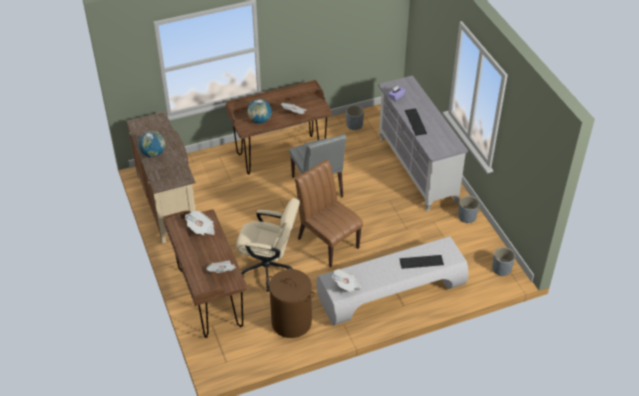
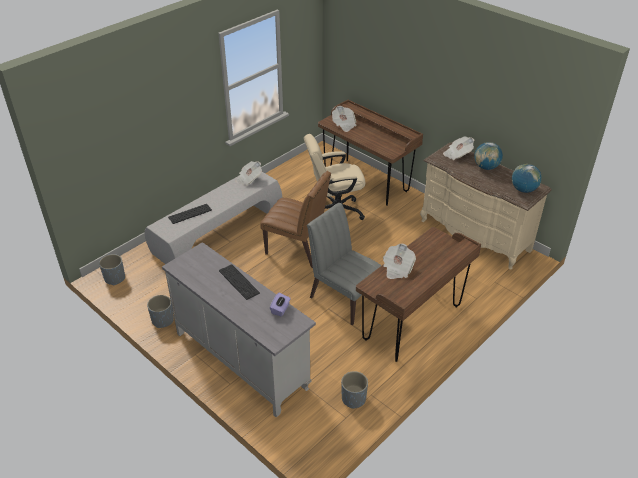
camera: 155 degrees right, 5 degrees down
(201, 229) = (387, 144): newspaper -> newspaper (457, 154)
(260, 120) = (428, 248): globe -> globe (523, 190)
(291, 322) = (290, 186): brown laundry basket -> none

